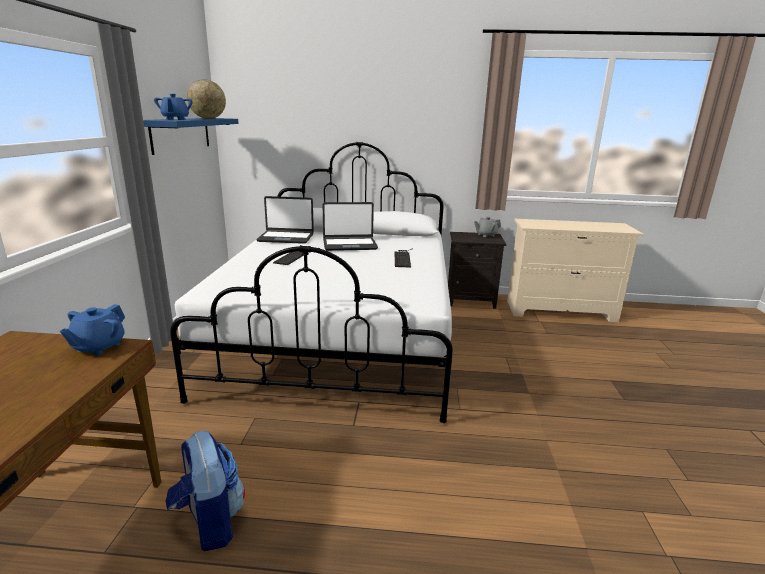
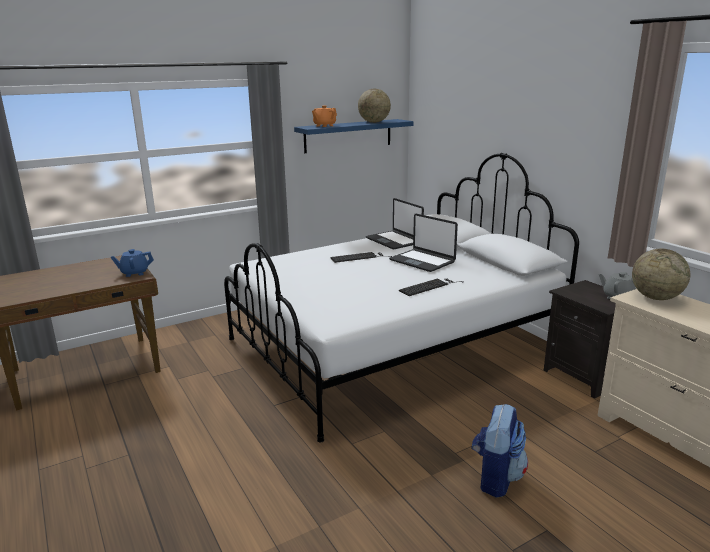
camera: 55 degrees right, 0 degrees up
(175, 119) = (324, 126): blue teapot -> orange teapot
(209, 523) = (142, 401): backpack -> backpack (496, 477)
(535, 223) = (655, 297): none -> globe

